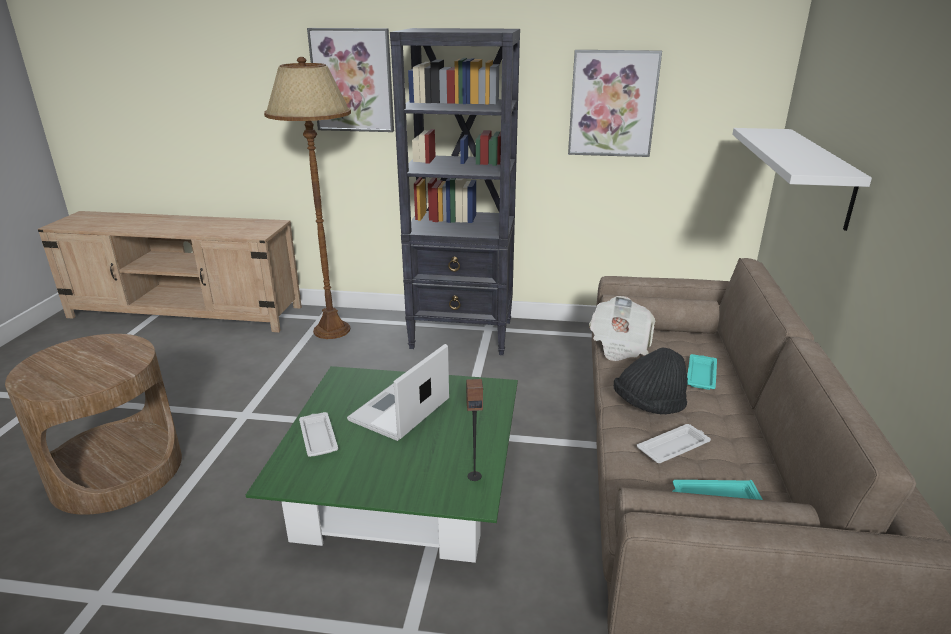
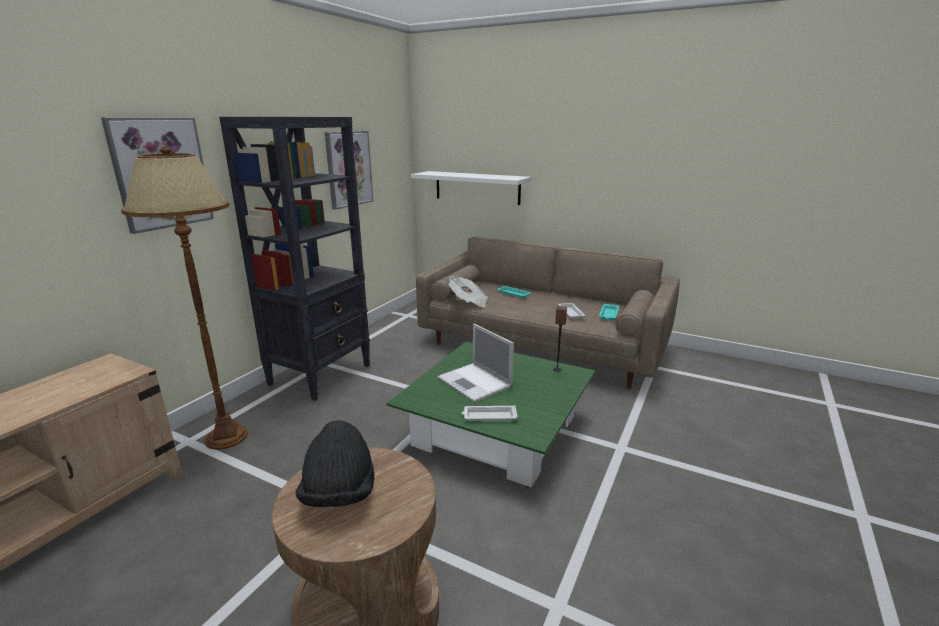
camera: 70 degrees left, 5 degrees down
(648, 405) = (533, 309): black hat -> black hat (339, 494)

